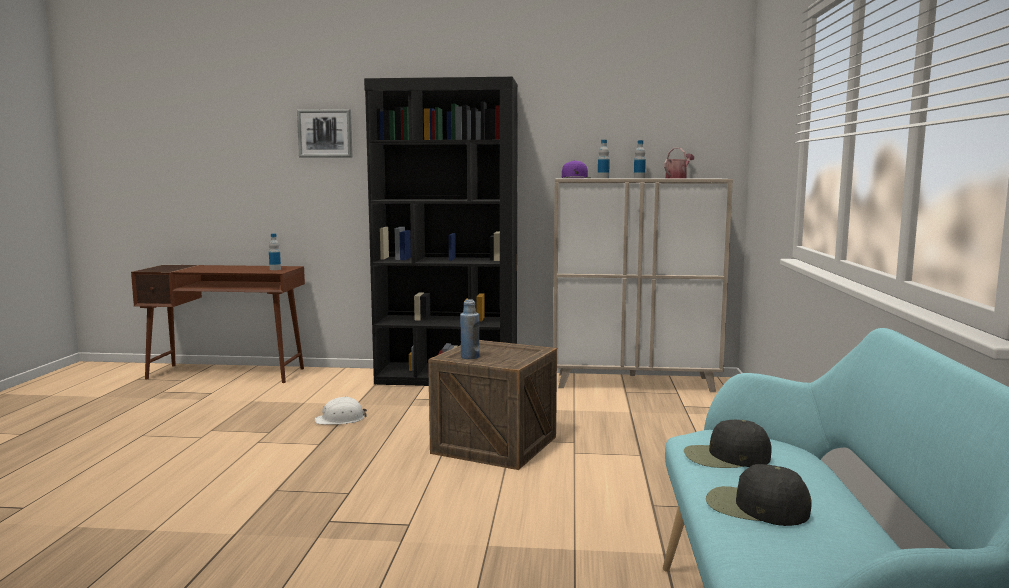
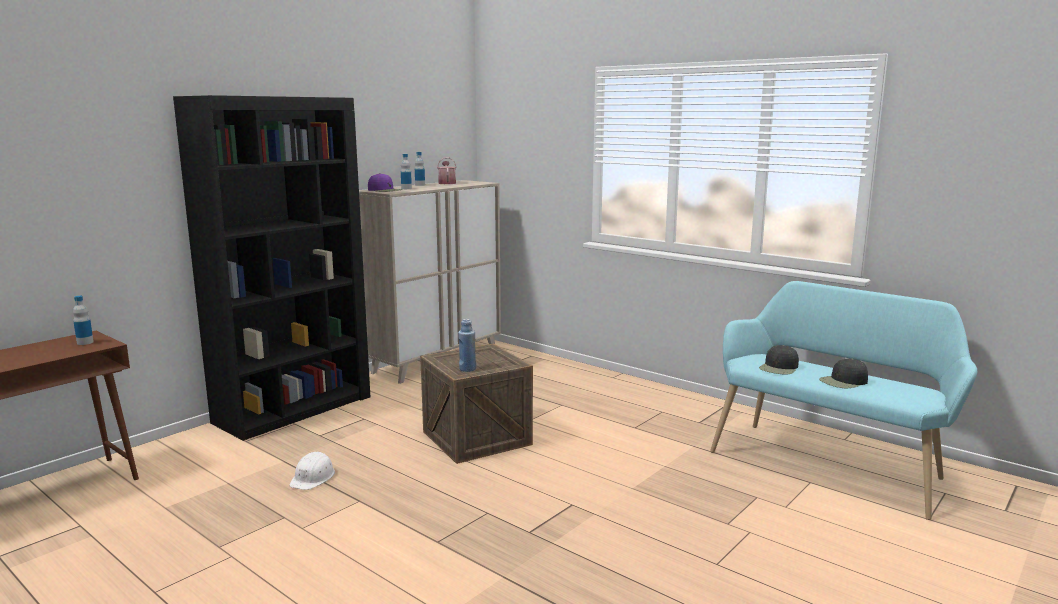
camera: 55 degrees left, 5 degrees up
(325, 133) = (103, 156): picture -> none

